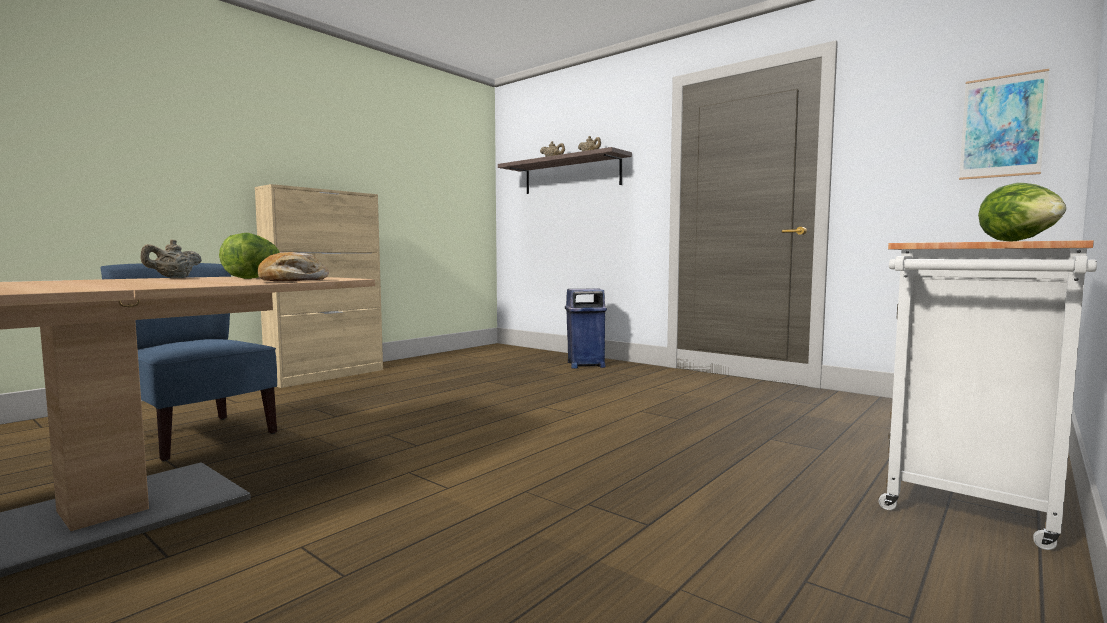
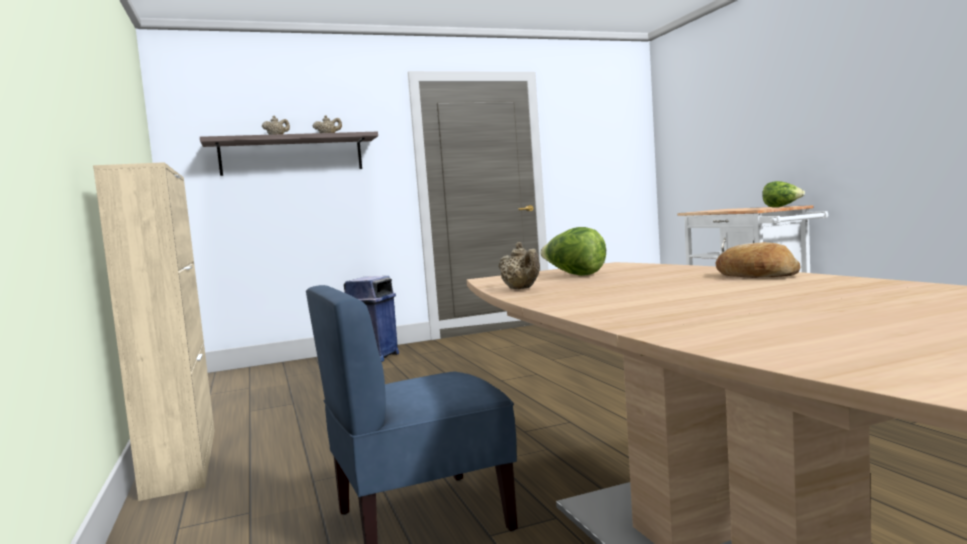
camera: 60 degrees left, 0 degrees up
(294, 280) = (646, 266): bread -> bread (755, 275)
(1002, 126) = (623, 143): picture -> none

